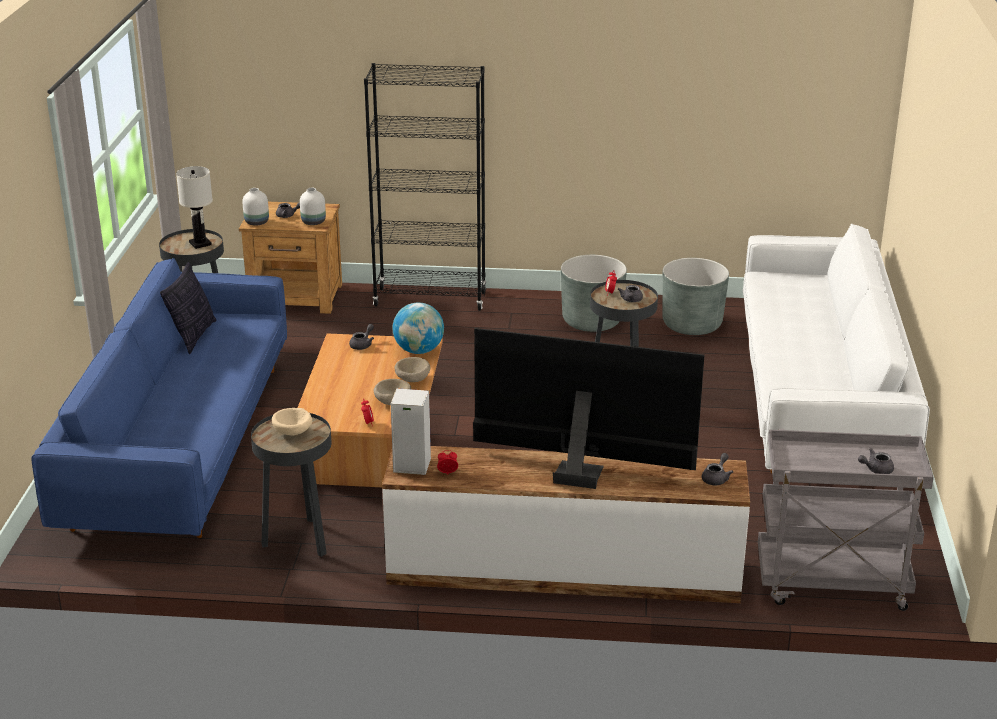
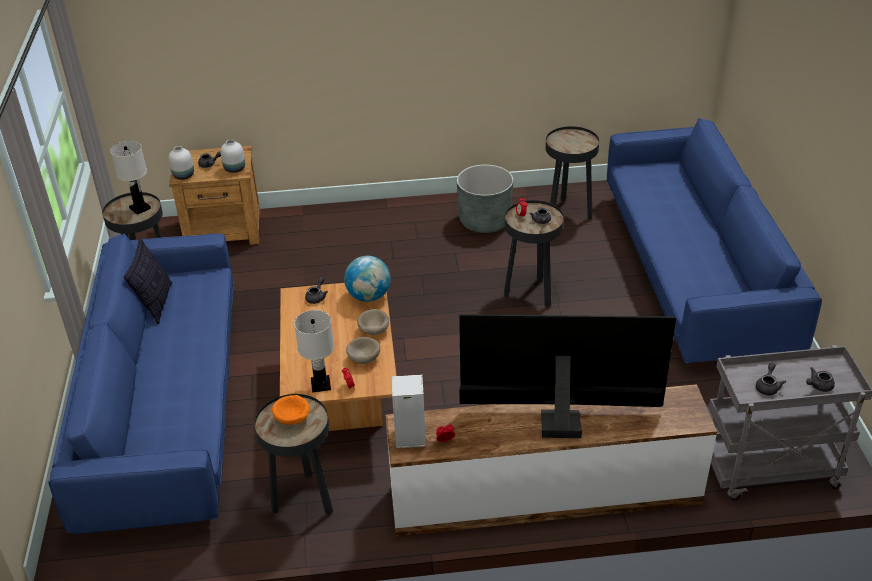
camera: 10 degrees left, 10 degrees up
(293, 433) = (293, 419): beige bowl -> orange bowl
(338, 417) = (320, 384): none -> white table lamp
(430, 299) = (341, 217): black bookcase -> none
(692, 324) = (568, 213): grey planter -> black side table
(716, 478) = (679, 409): grey teapot -> grey teapot (768, 386)
(818, 396) = (693, 273): white sofa -> blue sofa

